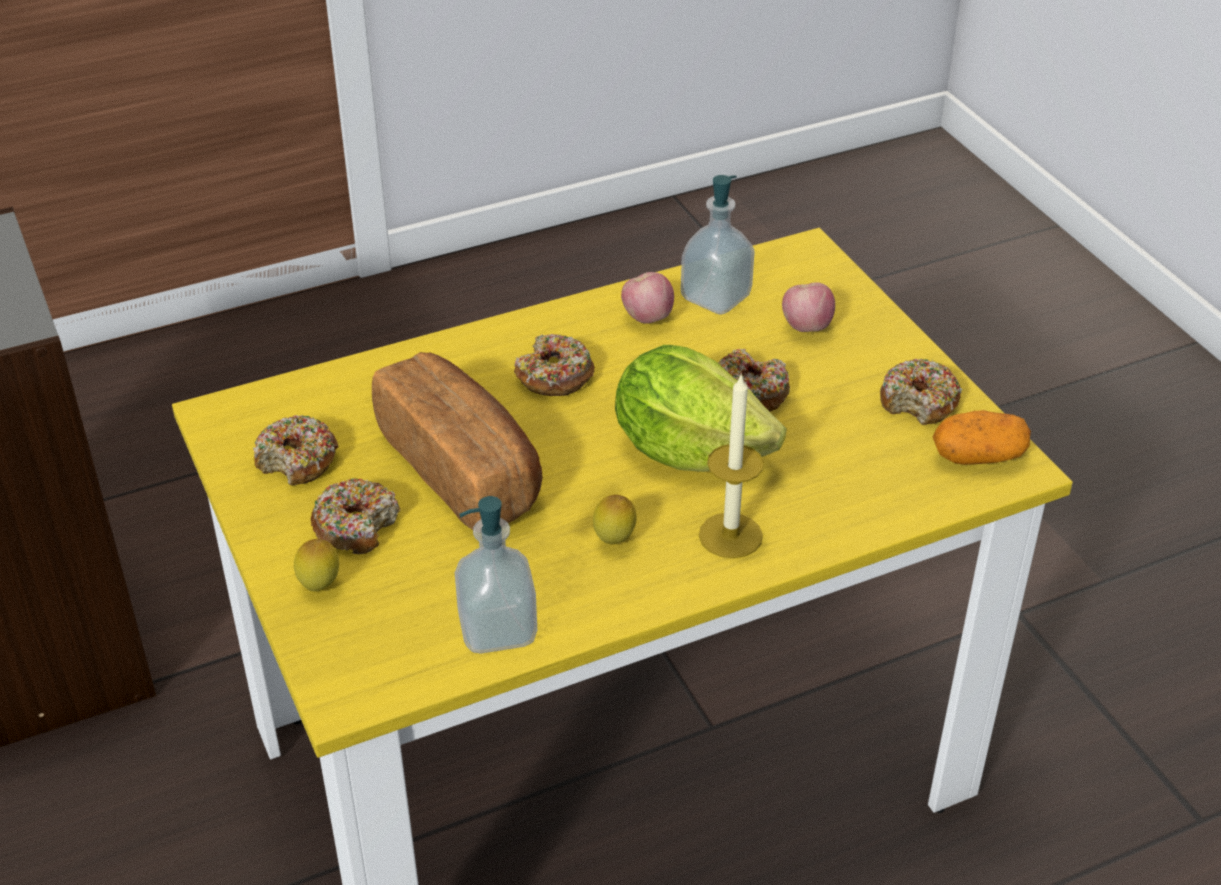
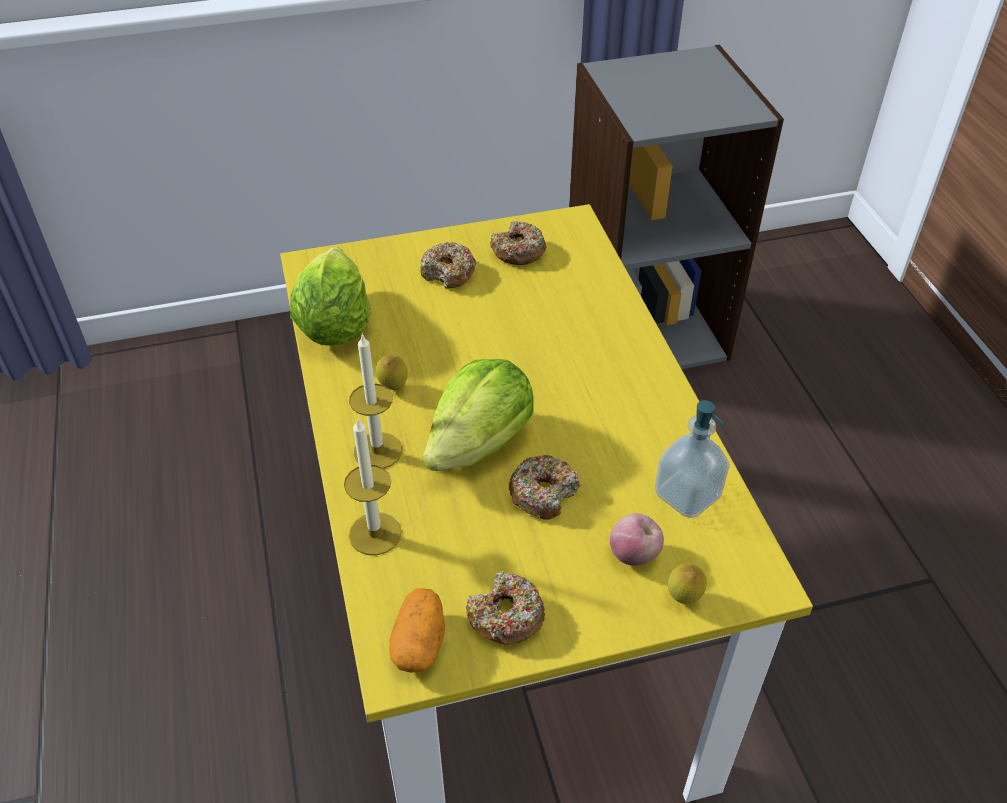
camera: 100 degrees right, 5 degrees up
(320, 587) = (399, 257): lemon -> lemon (683, 599)
(462, 469) = (491, 322): bread -> none
(497, 629) = (334, 325): soap dispenser -> lettuce
(554, 376) = (586, 378): donut -> none
(647, 318) = (659, 443): apple -> none
(857, 514) = (375, 533): none -> candle

